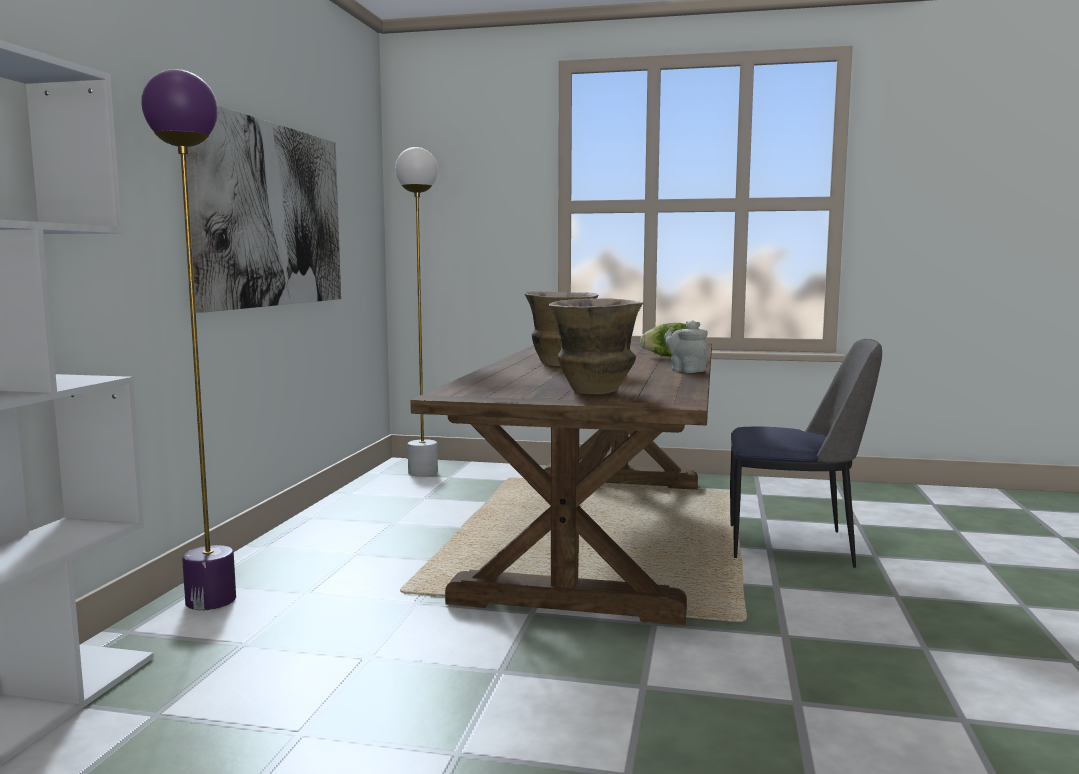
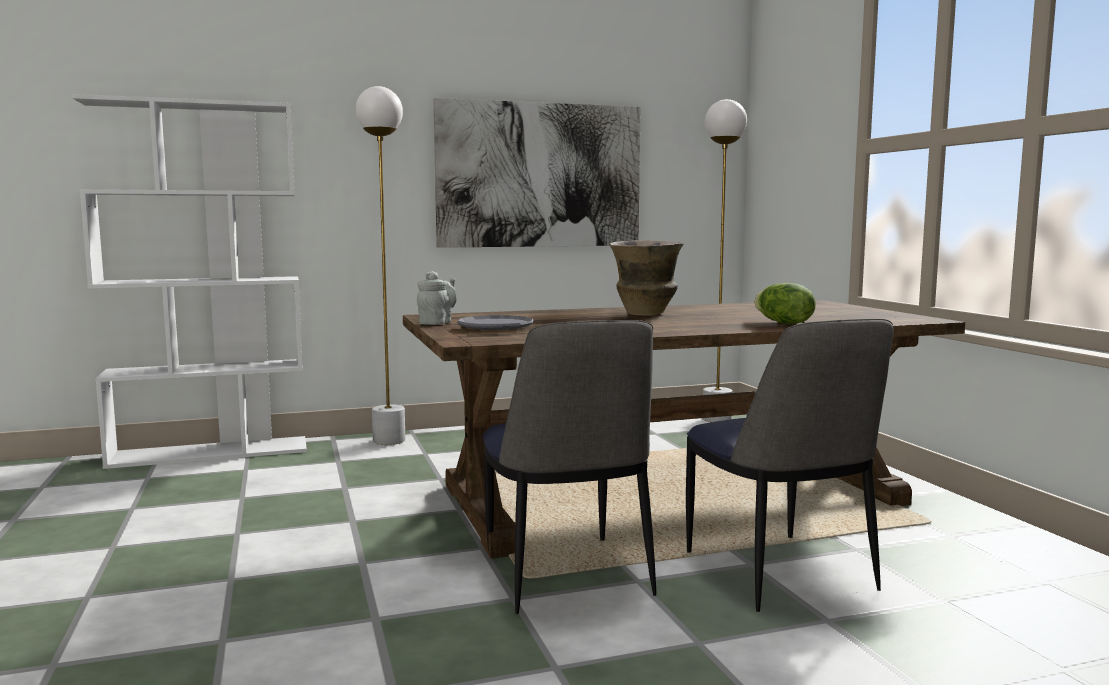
camera: 60 degrees right, 0 degrees up
(211, 600) = (389, 441): purple floor lamp -> white floor lamp
(595, 392) = (495, 328): vase -> grey plate
(686, 370) = (681, 331): grey teapot -> grey teapot (437, 323)
(752, 606) = (567, 577): none -> chair

